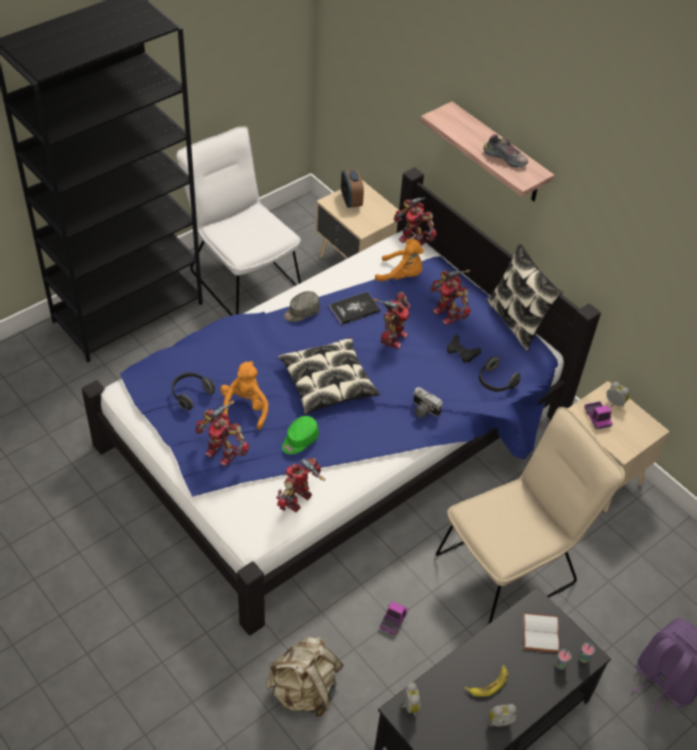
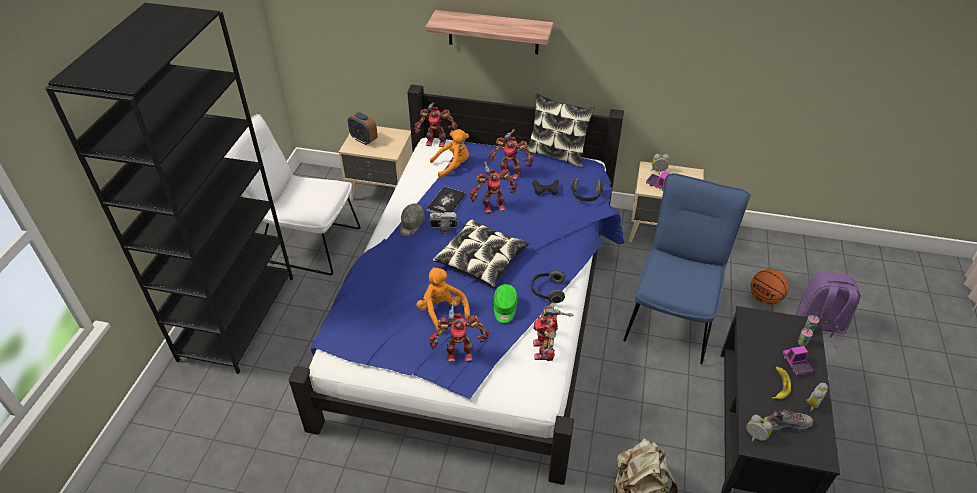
camera: 35 degrees left, 5 degrees down
(191, 394) = (391, 327): headphones -> headphones (547, 291)
(393, 337) = (493, 205): toy robot -> toy robot turned 90 degrees clockwise
(393, 620) = (642, 402): toy truck -> toy truck (796, 364)
(423, 410) = (563, 238): camera -> camera (443, 229)
(505, 158) = (512, 26): shoe -> shoe (786, 424)
(513, 565) = (672, 316): beige chair -> blue chair
(542, 634) = (771, 332): white book -> none
(635, 615) = (764, 298): none -> basketball

